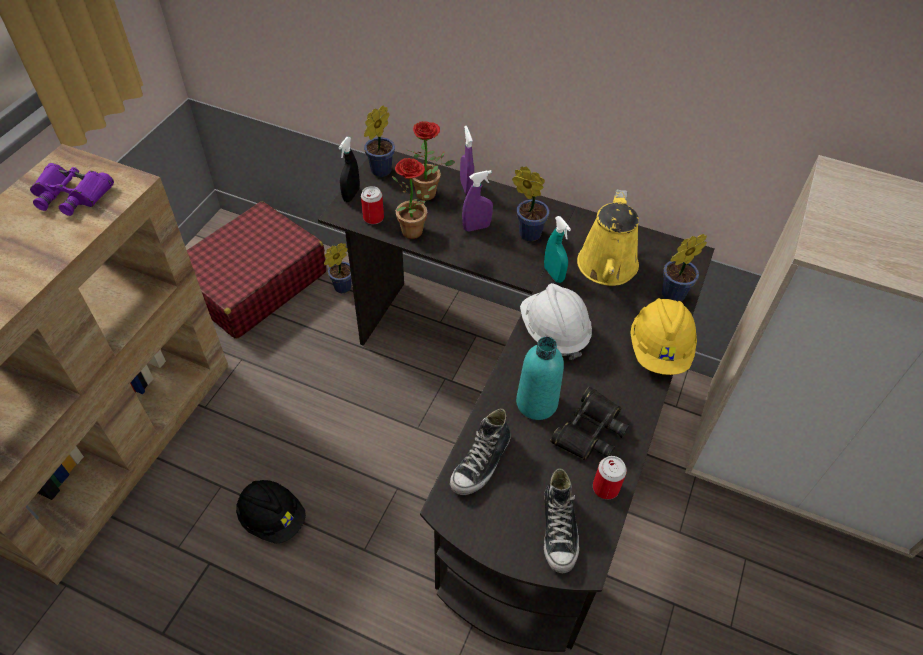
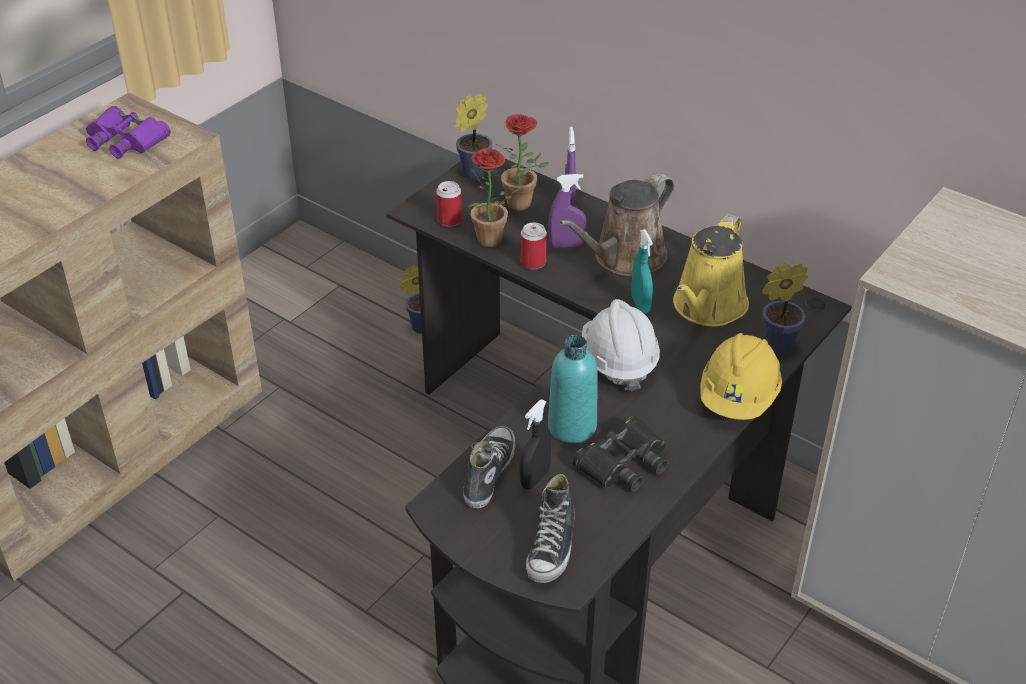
camera: 15 degrees right, 10 degrees down
(253, 283) = (315, 306): red suitcase -> none
(272, 518) = (268, 559): black hard hat -> none
(351, 195) = (432, 194): black spray bottle -> black spray bottle (535, 478)
(481, 463) = (488, 473): shoe -> shoe turned 150 degrees clockwise
(527, 232) = (624, 258): potted plant -> brown watering can
(605, 488) = (620, 519): can -> can (533, 262)

